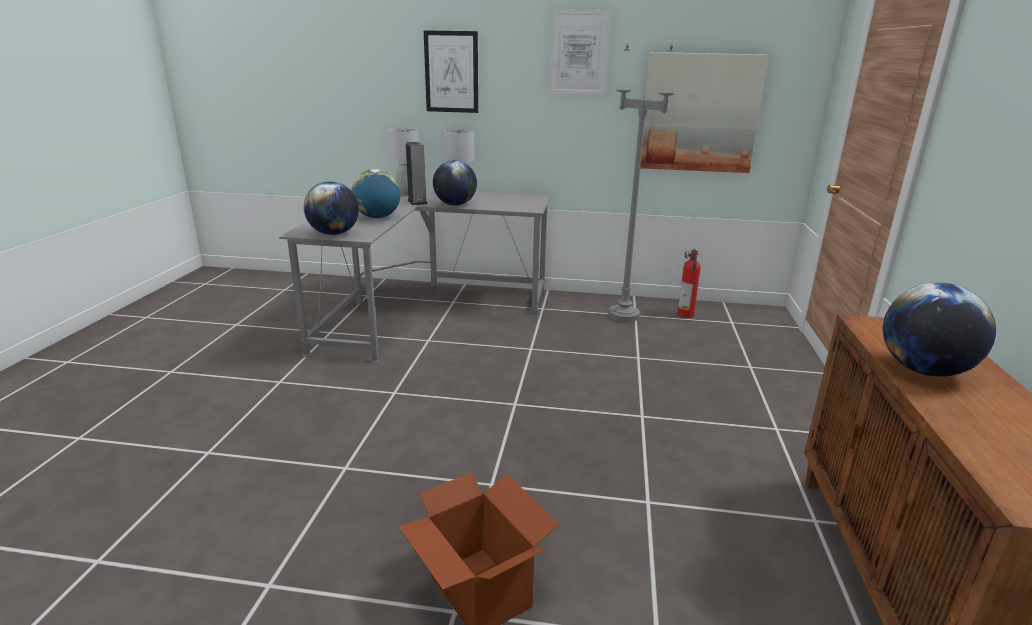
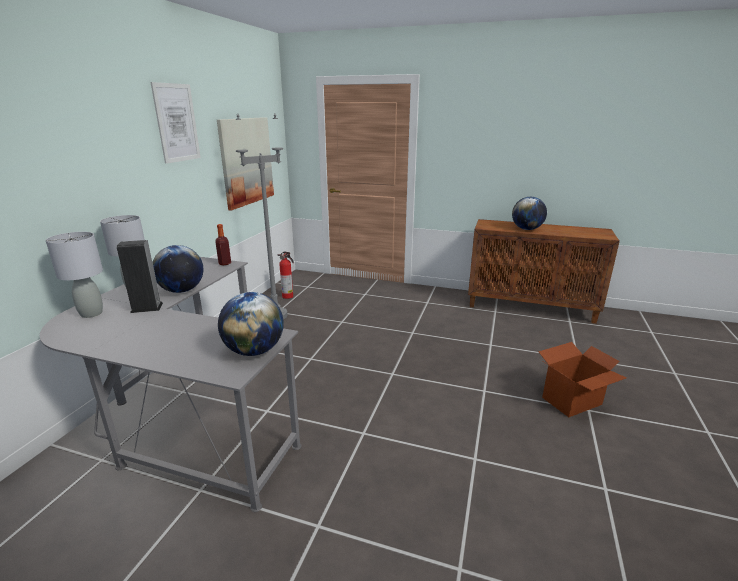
camera: 80 degrees left, 0 degrees up
(377, 217) = (198, 328): globe -> none
(451, 72) = (72, 155): picture -> none
(532, 207) = (225, 263): none -> bottle

